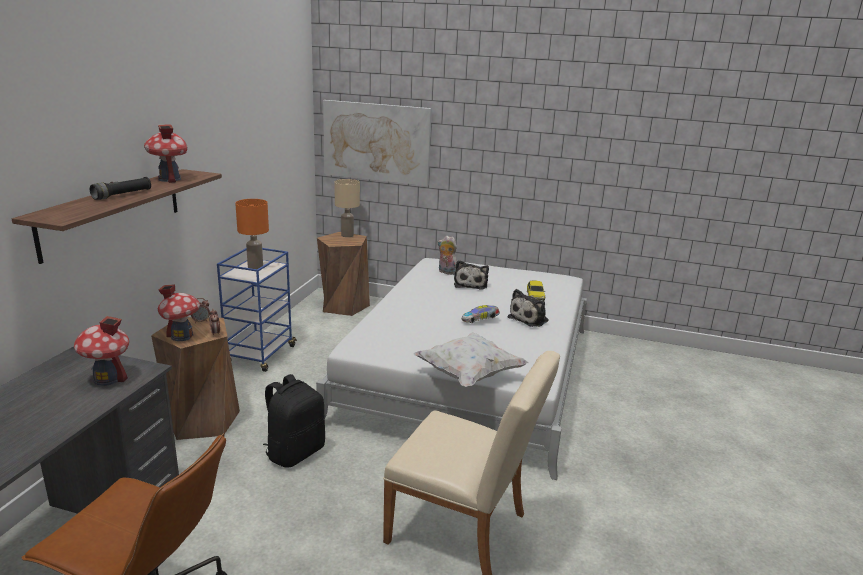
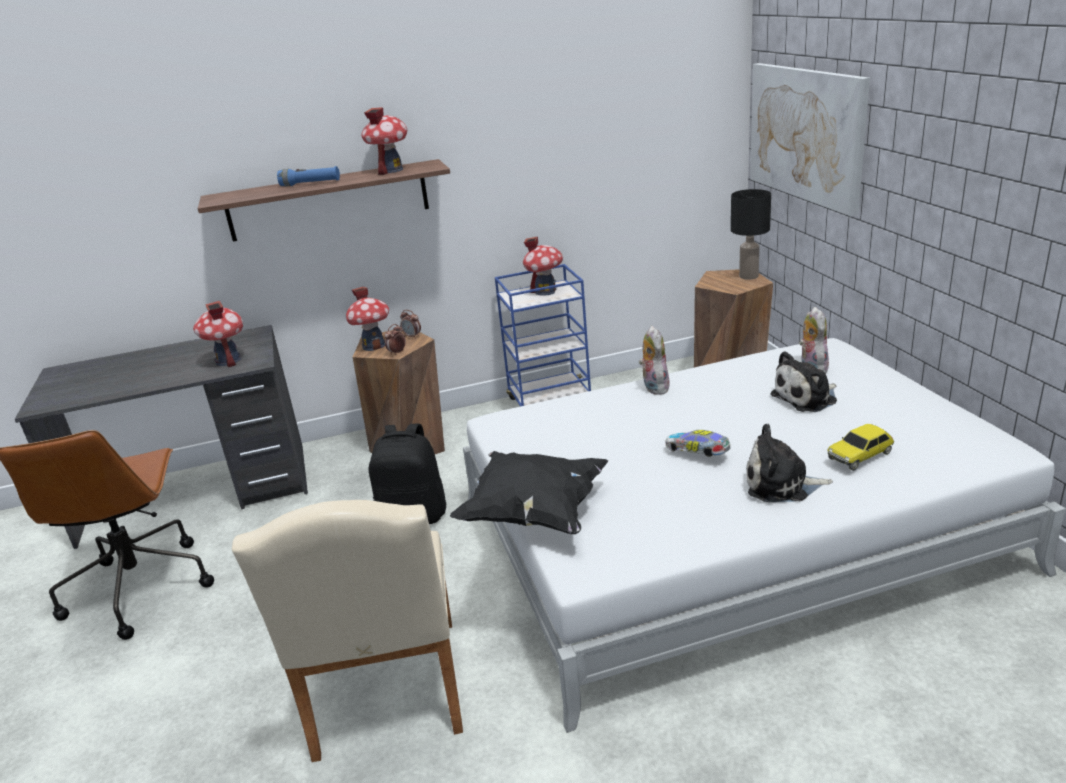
camera: 60 degrees right, 5 degrees up
(122, 195) = (310, 184): black flashlight -> blue flashlight
(255, 267) = (545, 291): orange table lamp -> toy house
(347, 235) = (749, 276): beige table lamp -> black table lamp
(396, 303) = (653, 387): none -> plush toy
(469, 375) = (533, 513): white pillow -> black pillow

